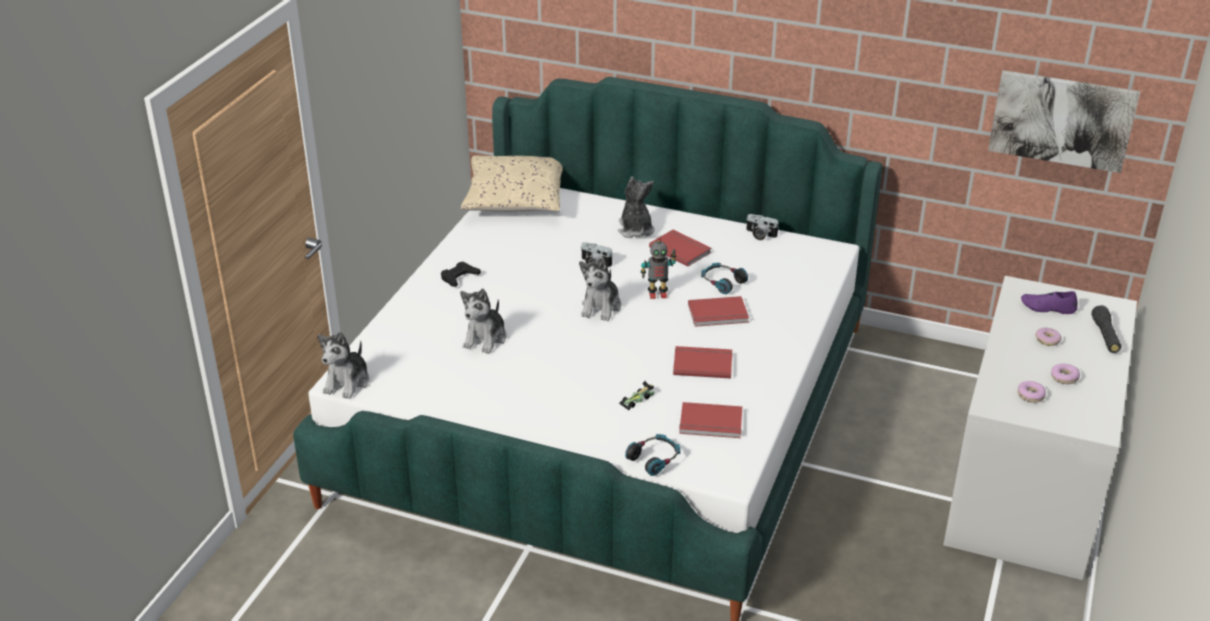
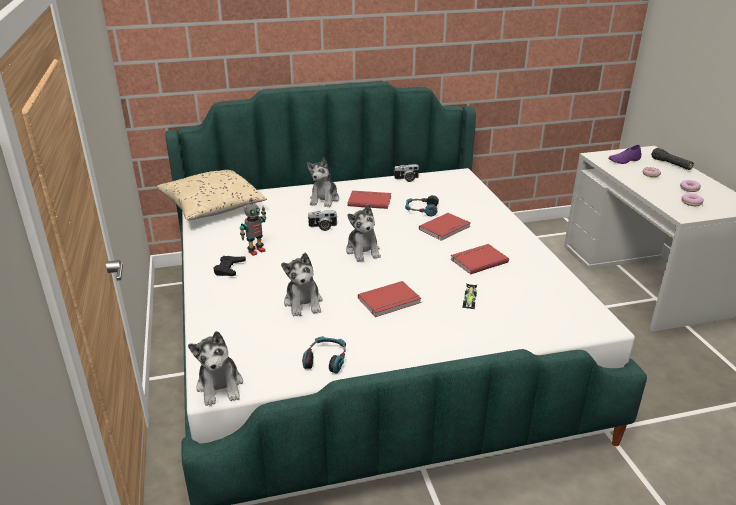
camera: 35 degrees left, 5 degrees down
(635, 230) = (324, 199): plush toy -> plush toy turned 120 degrees counterclockwise
(654, 459) = (540, 334): headphones -> headphones (326, 359)
(657, 294) = (390, 230): toy robot -> toy robot (256, 251)
(711, 423) = (538, 295): red book -> red book (390, 301)
(1062, 120) = (576, 46): picture -> none

